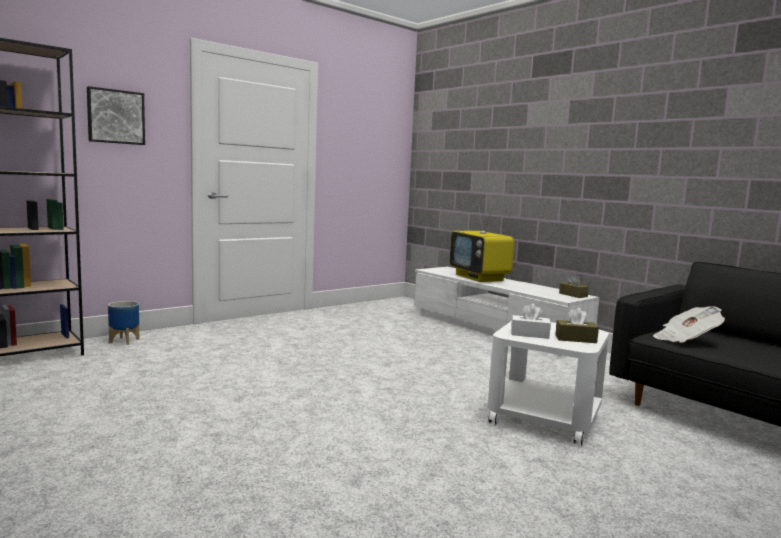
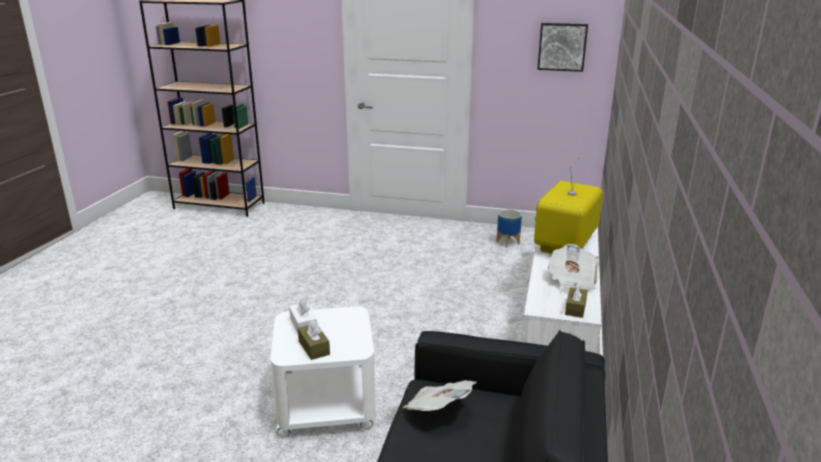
camera: 55 degrees right, 15 degrees up
(115, 116) = (286, 40): picture -> picture (562, 46)
(124, 341) = (285, 212): planter -> planter (508, 242)
(536, 288) = (572, 282): none -> newspaper

